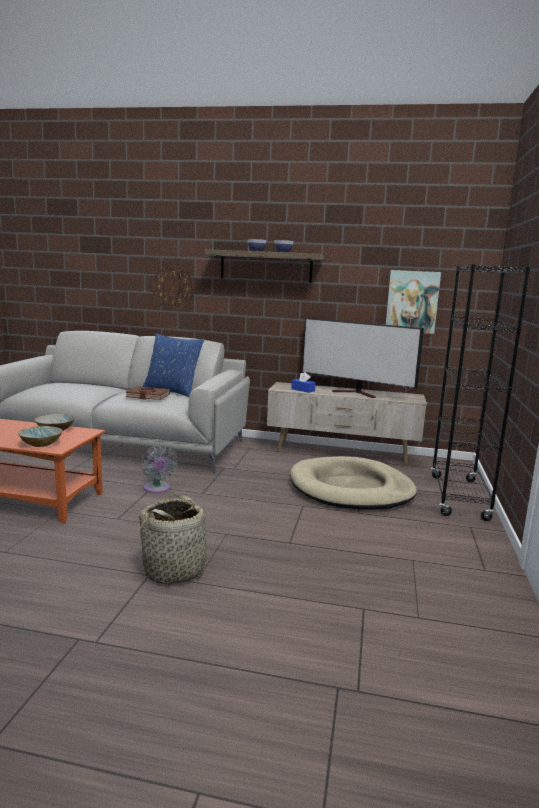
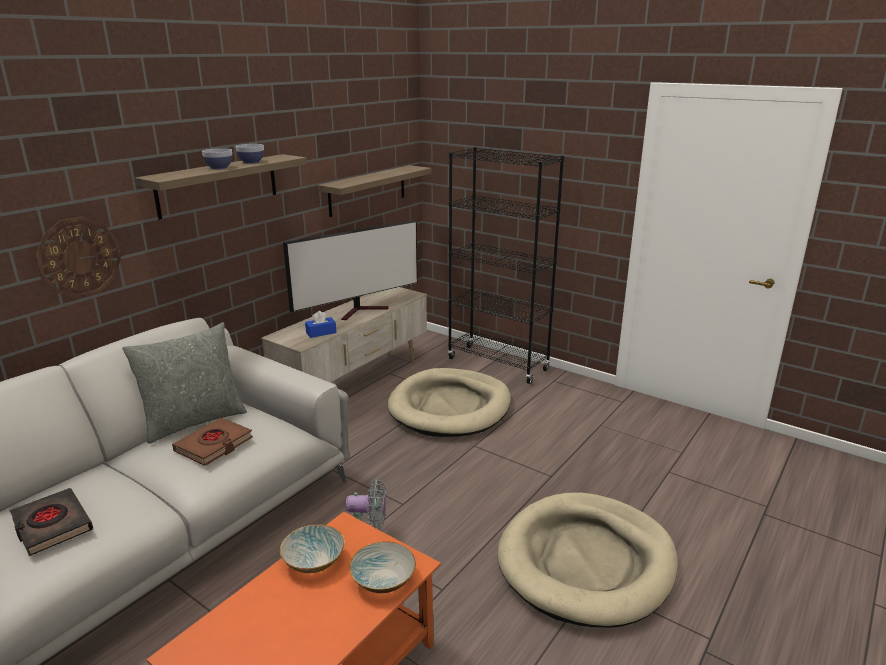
camera: 65 degrees left, 10 degrees up
(65, 387) = (52, 525): none -> black book
(172, 391) = (194, 421): blue pillow -> grey pillow
(175, 570) = (586, 562): basket -> beige dog bed
(412, 301) = (367, 190): picture -> shelf

